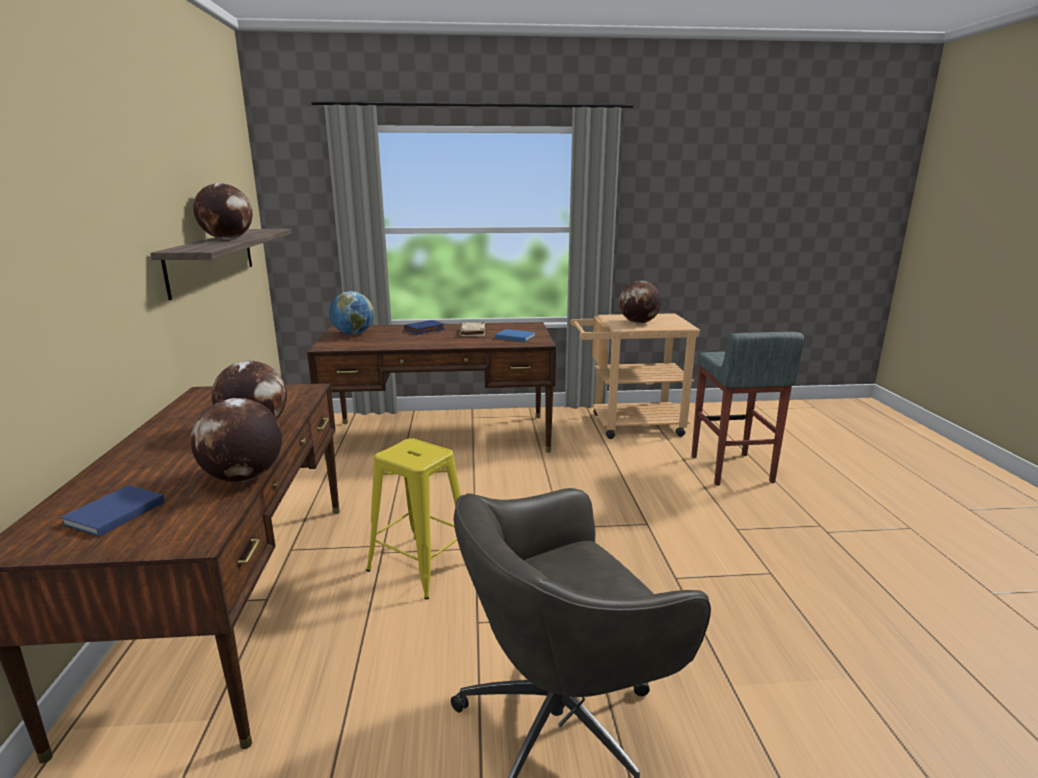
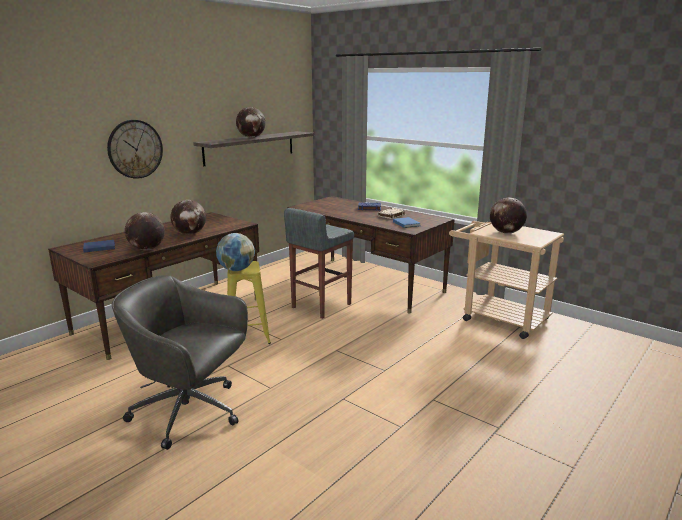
camera: 45 degrees right, 0 degrees up
(72, 273) = (135, 149): none -> wall clock
(353, 334) = (329, 202): globe -> globe (236, 270)
(730, 469) = (512, 371): grey stool -> grey stool (320, 306)

